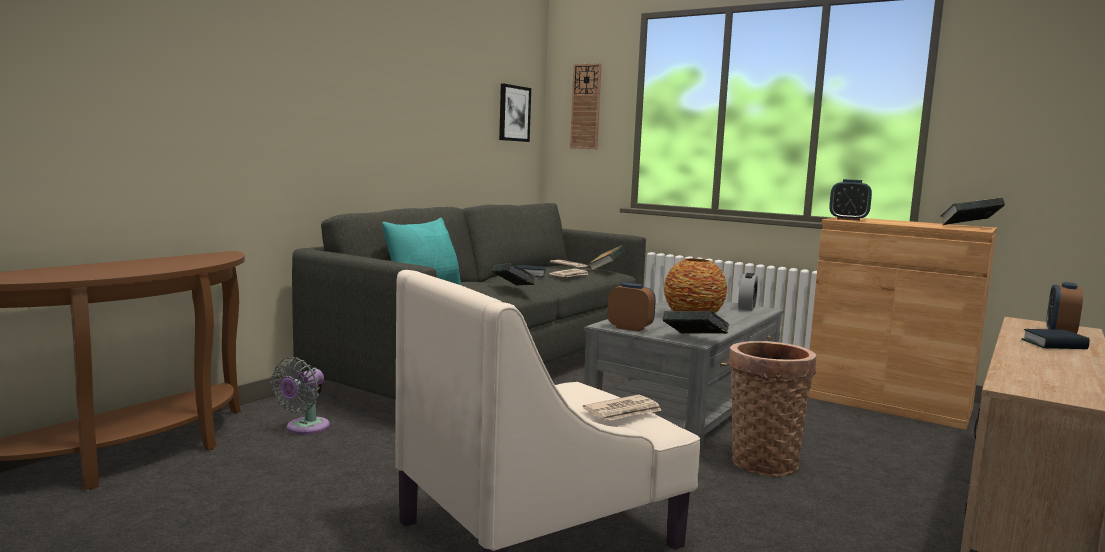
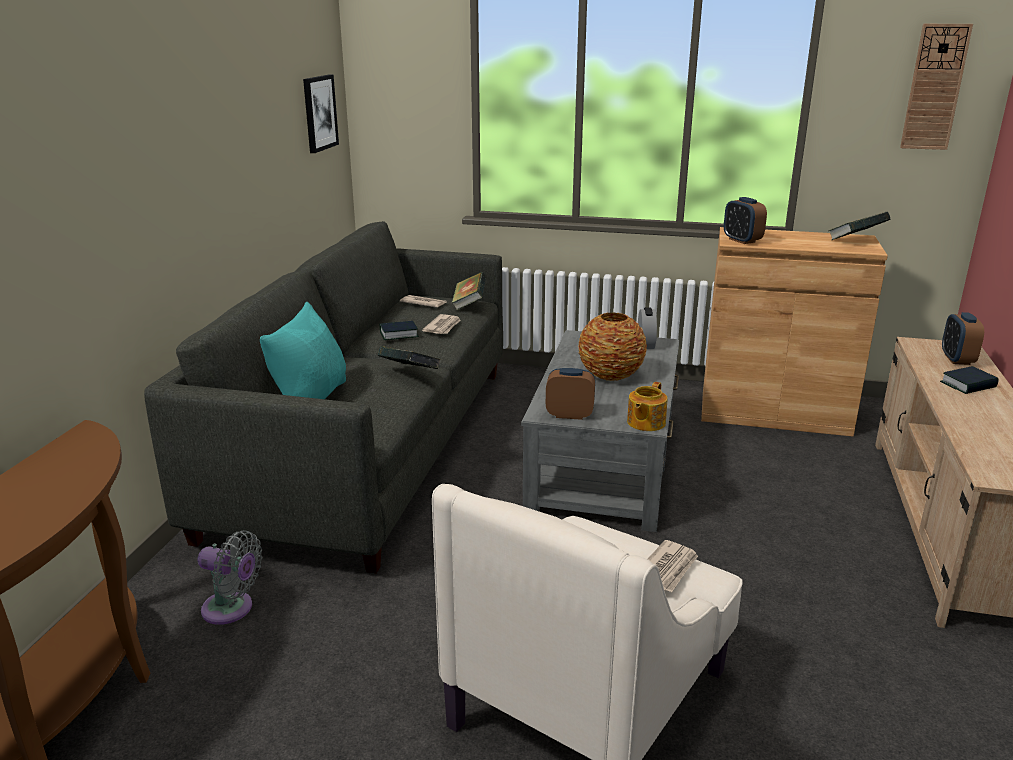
camera: 20 degrees left, 15 degrees up
(304, 428) = (232, 609): grey fan -> grey fan turned 75 degrees counterclockwise
(586, 106) = (403, 93): wall clock -> wall clock (934, 87)
(694, 340) = (645, 423): book -> teapot
(762, 461) = (719, 528): basket -> none
(848, 219) = (742, 240): alarm clock -> alarm clock turned 60 degrees clockwise

